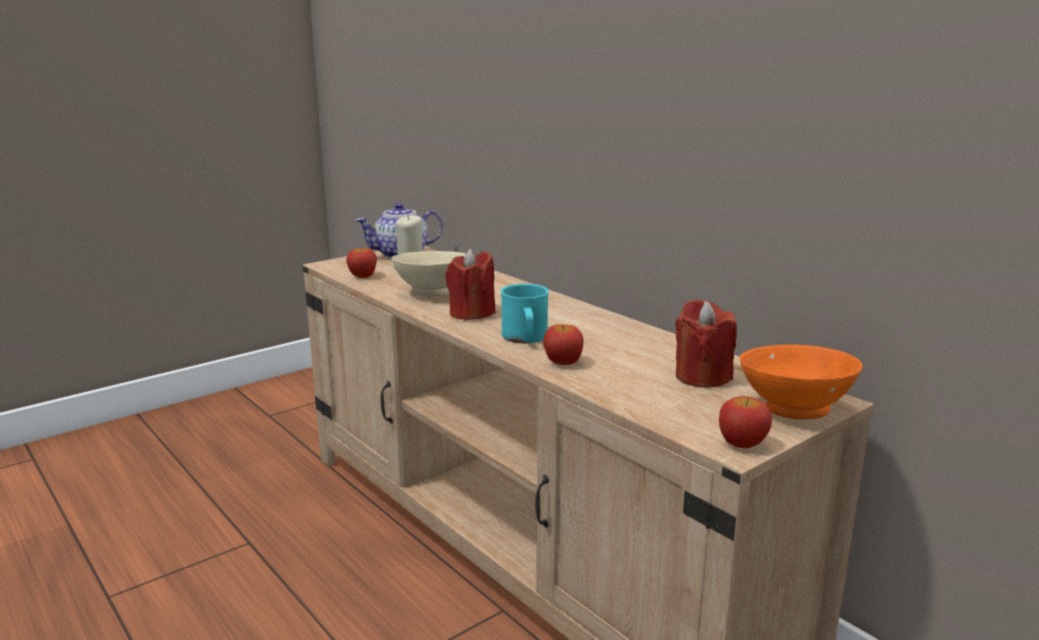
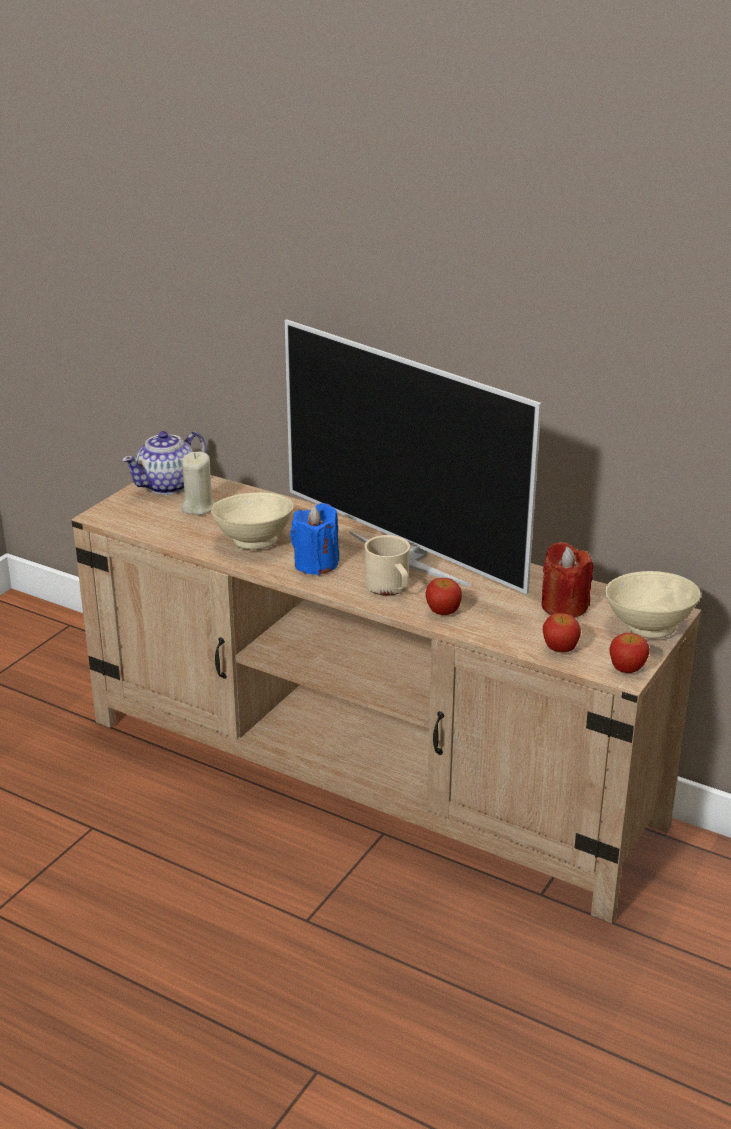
camera: 20 degrees left, 10 degrees up
(362, 276) = (158, 528): apple -> apple (559, 648)
(471, 313) = (316, 564): red candle -> blue candle
(525, 338) = (390, 588): turquoise mug -> beige mug
(566, 320) = (410, 558): none -> television
(794, 409) = (648, 627): orange bowl -> beige bowl

